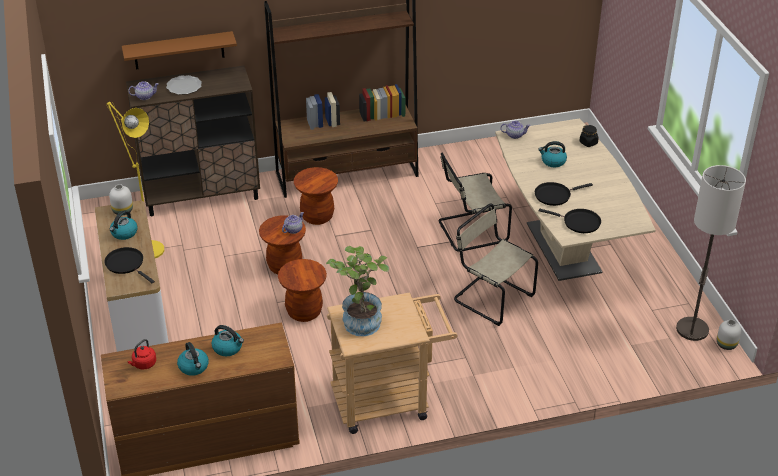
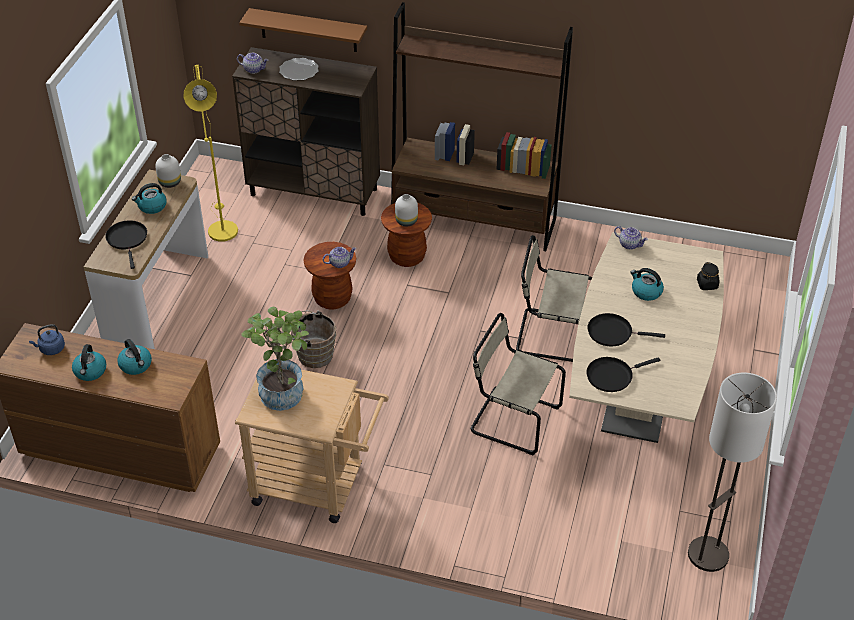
camera: 30 degrees right, 5 degrees up
(143, 364) = (51, 349): red kettle -> blue kettle
(304, 312) = (312, 355): brown stool -> brown bucket
(491, 297) = (512, 419): beige chair -> beige chair turned 45 degrees counterclockwise
(579, 222) = (612, 376): black frying pan -> black frying pan turned 105 degrees clockwise
(726, 345) = (734, 591): white vase -> white vase (406, 221)

